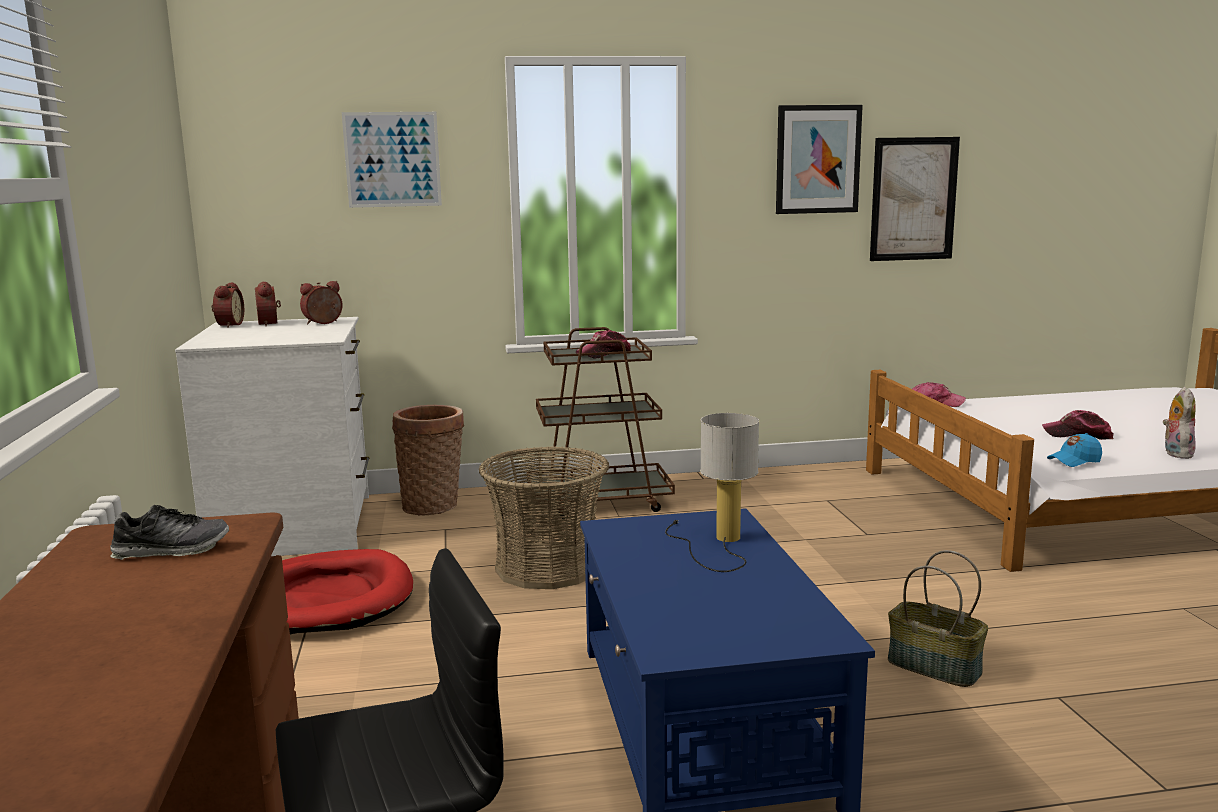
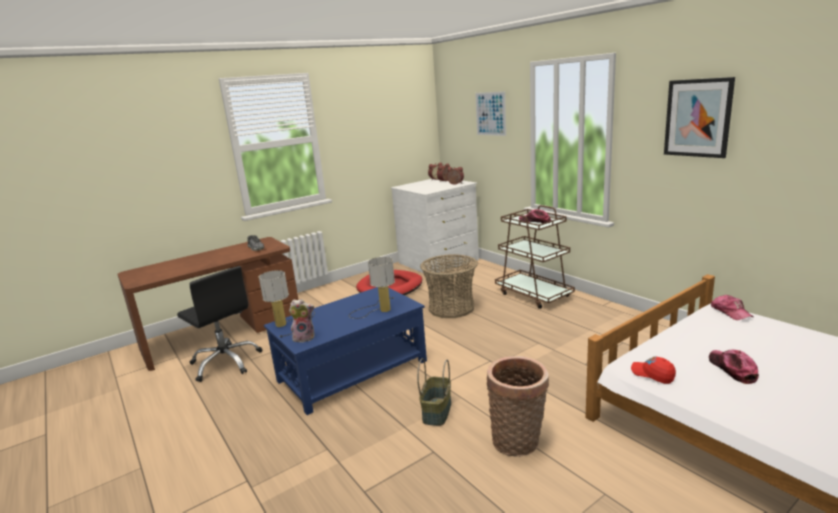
camera: 65 degrees right, 5 degrees up
(433, 505) = (485, 271): basket -> basket (518, 442)
(679, 640) = (288, 323): none -> table lamp
(913, 199) = (779, 152): picture -> none
(1074, 461) = (652, 374): blue cap -> red cap
(1175, 453) = (750, 414): plush toy -> plush toy (304, 337)

